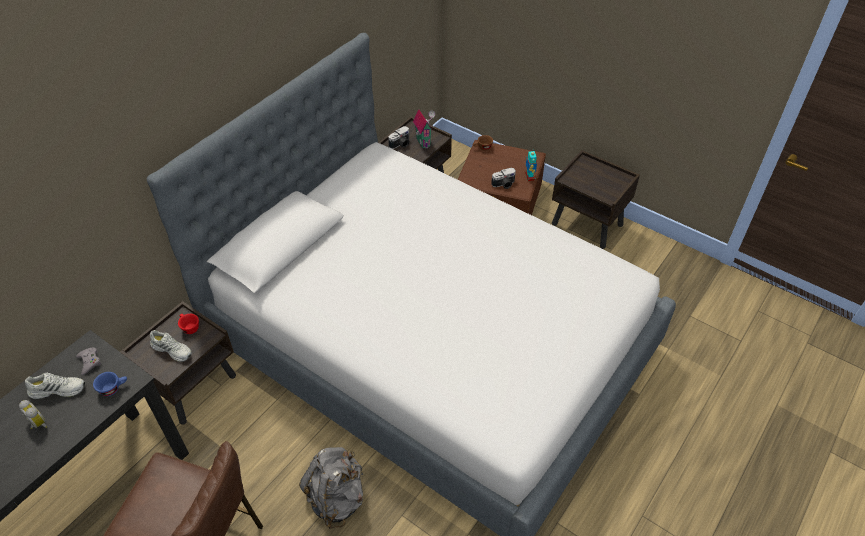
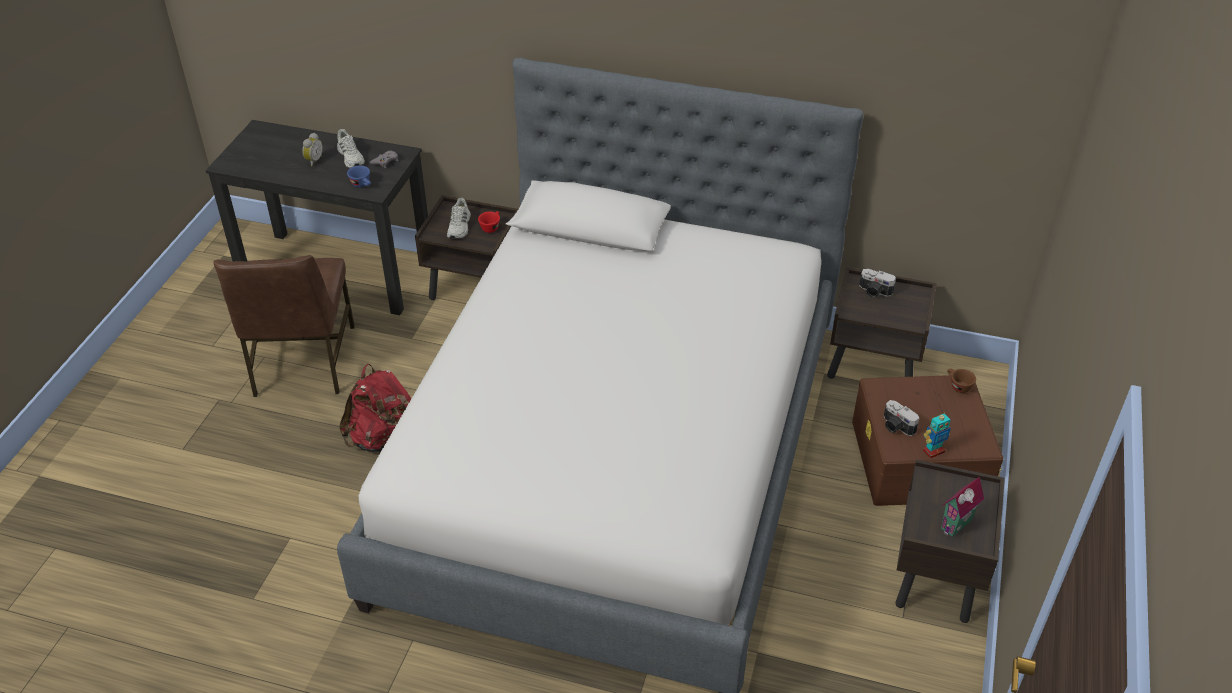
camera: 70 degrees right, 5 degrees down
(337, 498) = (385, 438): grey backpack -> red backpack
(424, 142) = (896, 311): toy house -> toy house (958, 526)

